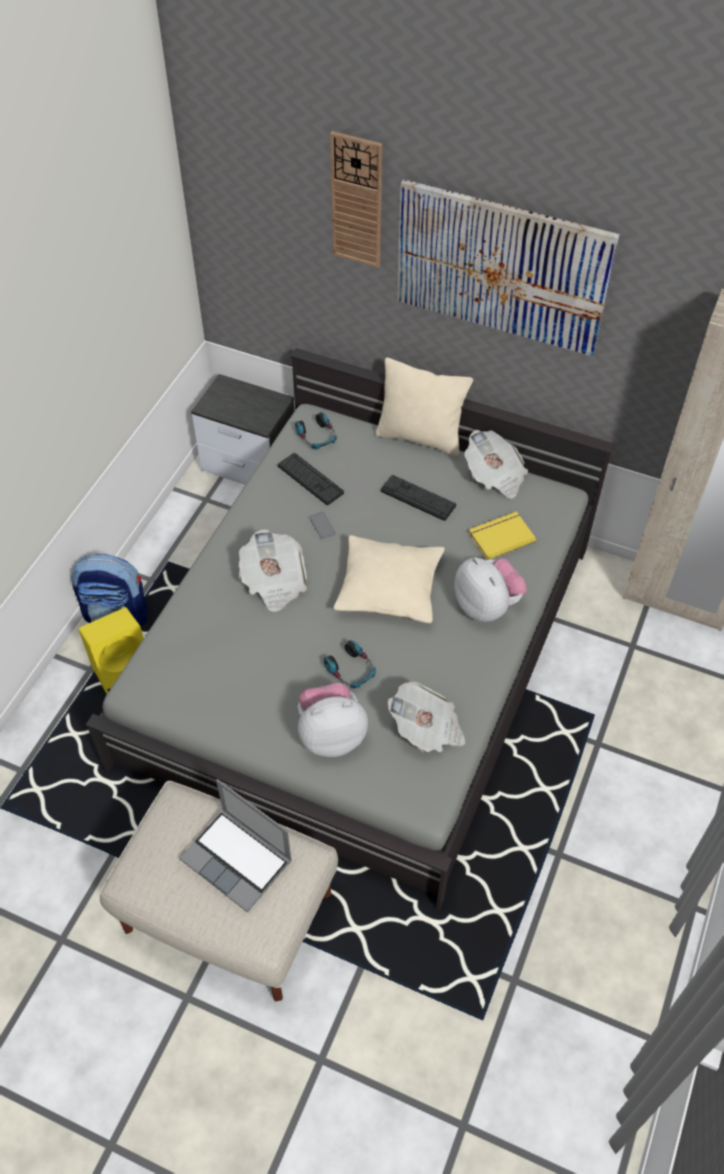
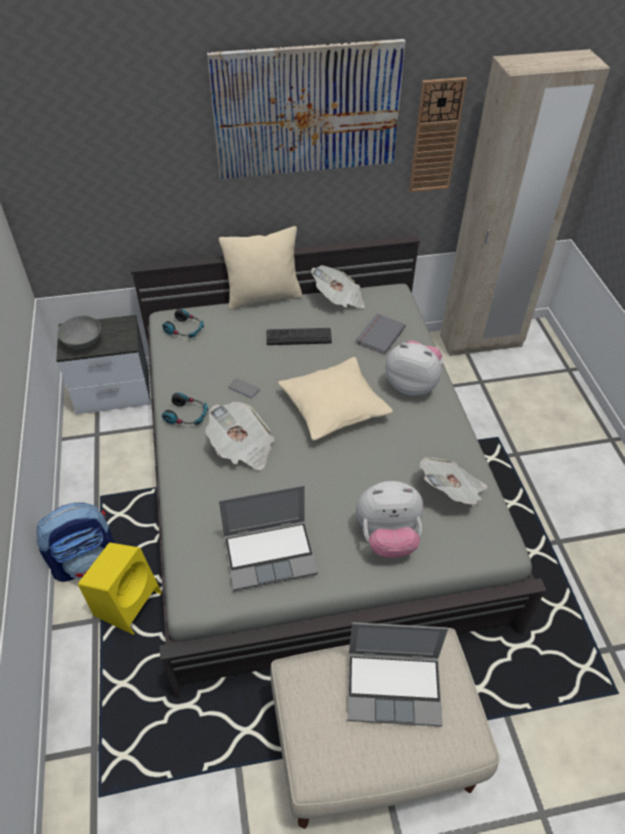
camera: 35 degrees left, 5 degrees down
(221, 690) = (271, 554): none -> laptop
(226, 404) = (83, 342): none -> grey bowl
(310, 479) = (205, 361): keyboard -> none
(331, 735) = (387, 537): plush toy -> plush toy turned 135 degrees counterclockwise
(351, 670) = (359, 480): headphones -> headphones (187, 415)
(357, 201) = (165, 92): wall clock -> wall clock (435, 137)
(500, 536) = (378, 335): yellow book -> grey book

